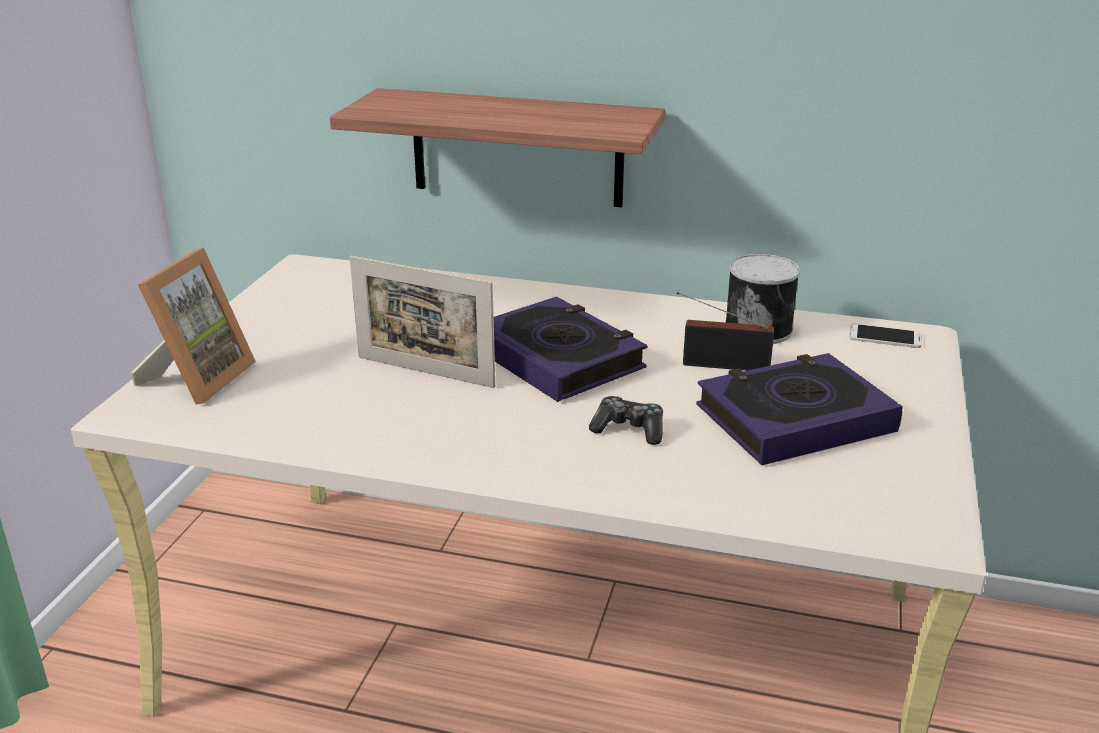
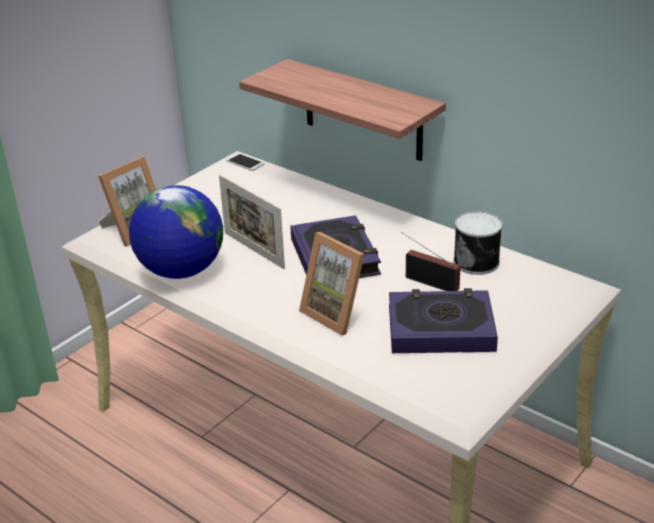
camera: 25 degrees right, 5 degrees up
(326, 421) = (181, 270): none -> globe
(629, 429) = (337, 313): game controller -> picture frame
(885, 337) = (556, 284): phone -> phone (244, 162)

